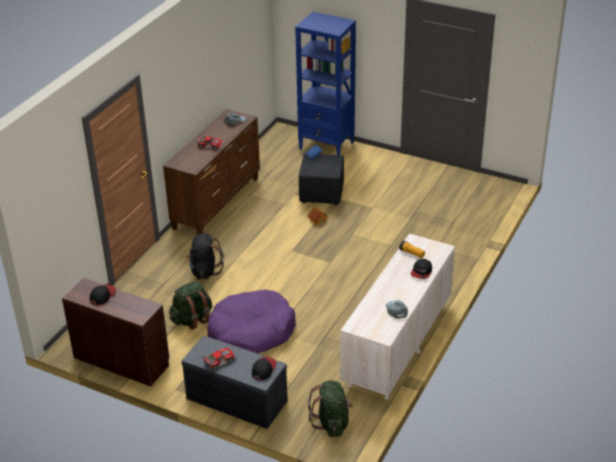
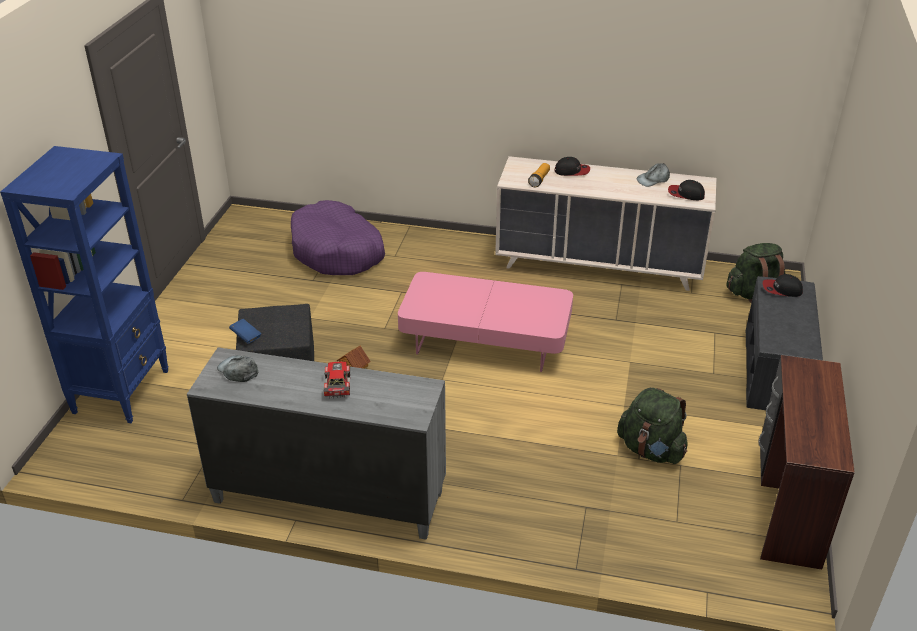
camera: 105 degrees left, 0 degrees up
(102, 295) = (811, 423): cap -> cap (685, 194)
(204, 271) = (530, 464): black backpack -> none
(217, 203) = (328, 496): brown dresser -> grey dresser
(219, 360) = (796, 327): toy car -> none
(251, 332) = (643, 384): purple dog bed -> purple dog bed (337, 251)
(323, 273) = (485, 340): none -> pink coffee table

